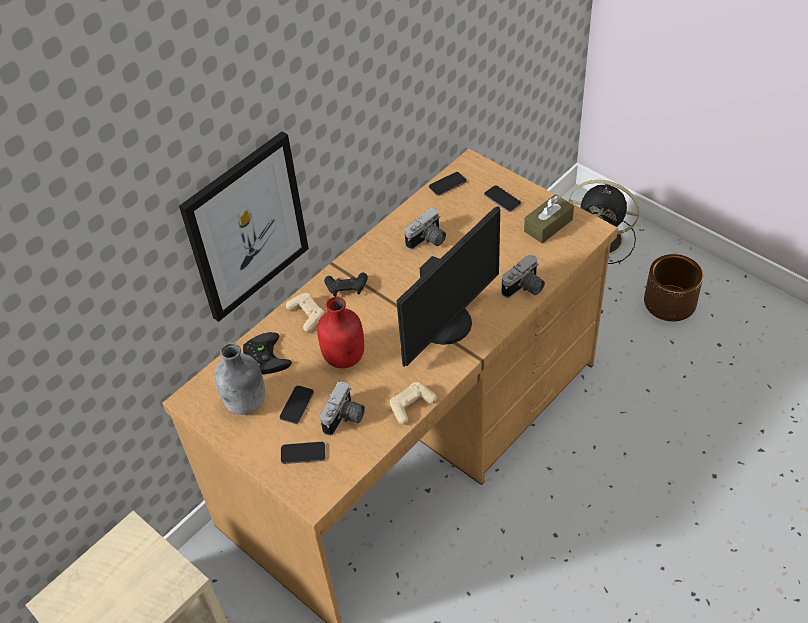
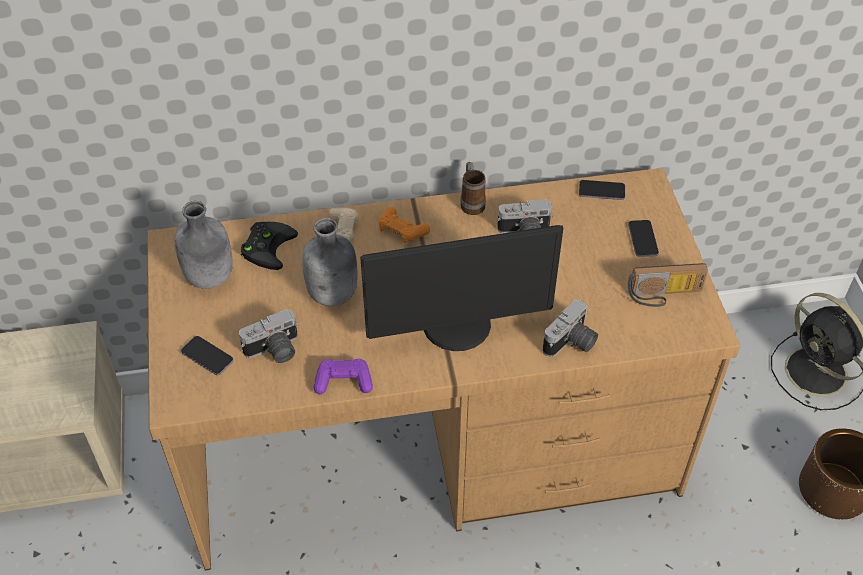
camera: 35 degrees right, 0 degrees up
(246, 227) = (303, 100): picture -> none
(297, 405) = (247, 309): phone -> none
(345, 357) = (334, 294): red bottle -> grey bottle
(346, 288) = (402, 231): black game controller -> orange game controller
(373, 242) = (471, 203): none -> mug
(411, 406) = (343, 381): beige game controller -> purple game controller
(524, 289) = (571, 343): camera -> camera turned 45 degrees counterclockwise
(548, 225) = (664, 295): brown tissue box -> radio

